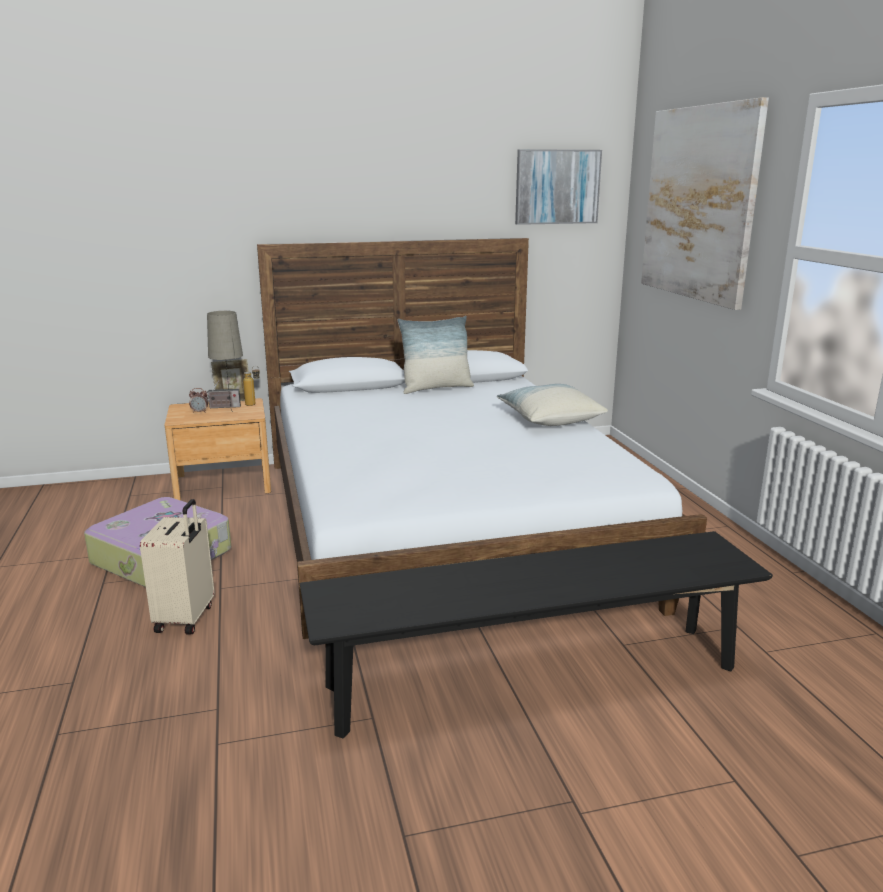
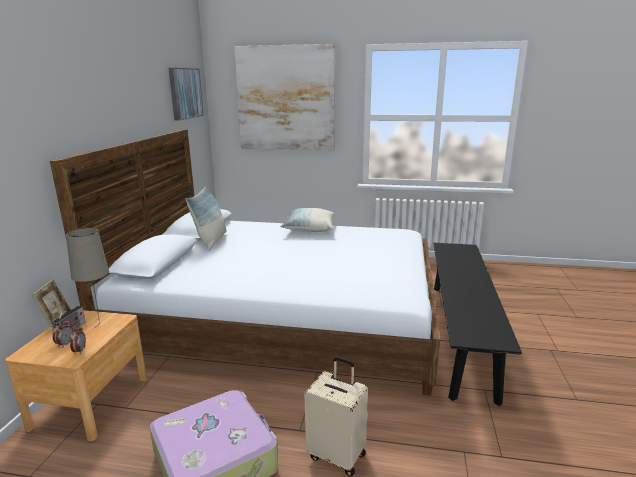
camera: 65 degrees left, 0 degrees up
(190, 419) = (80, 351): none -> alarm clock
(254, 405) = (91, 315): bottle -> none

